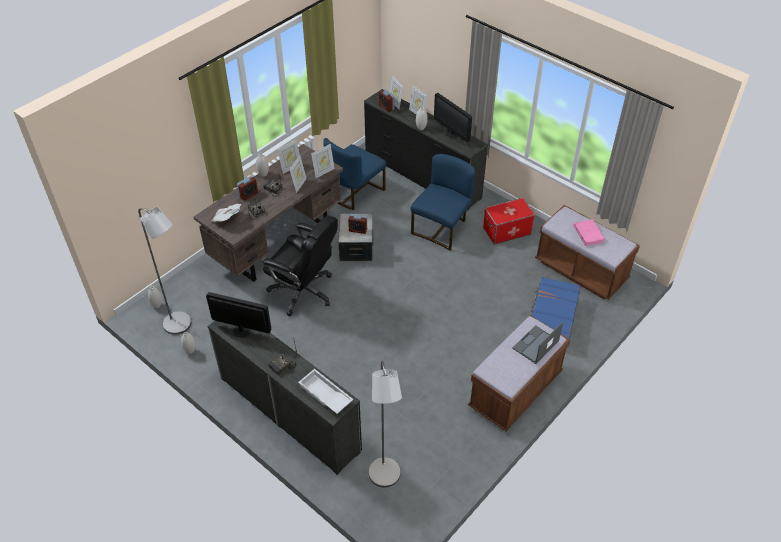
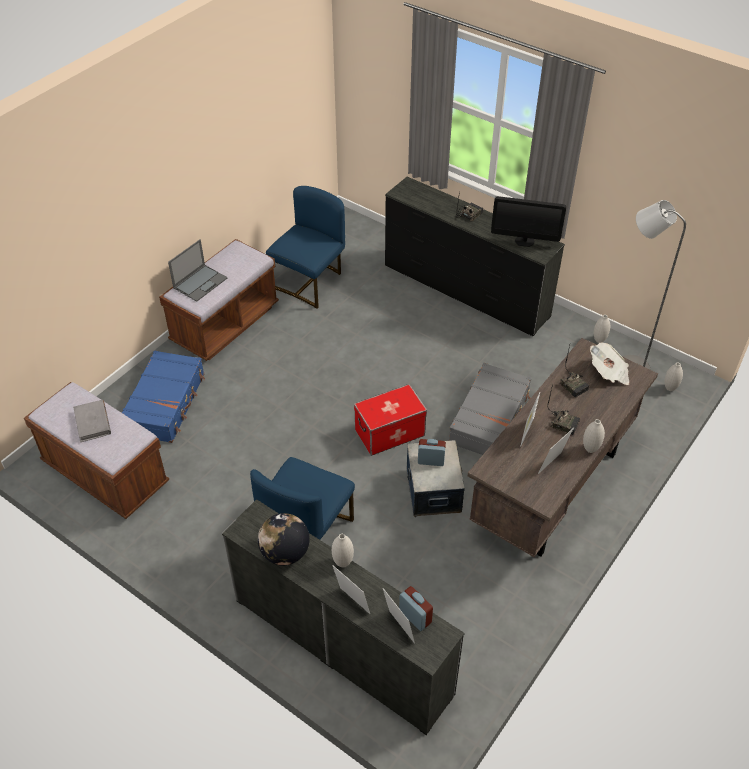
camera: 175 degrees right, 0 degrees up
(248, 195) = (597, 412): alarm clock -> none
(304, 291) = (490, 418): black office chair -> grey suitcase
(323, 172) = (496, 460): picture frame -> none
(324, 395) = (420, 195): white tray -> none
(355, 192) = (456, 596): blue chair -> blue chair (310, 282)
(385, 478) = (359, 248): grey floor lamp -> none
(452, 134) = (285, 553): monitor -> globe
(507, 231) = (202, 536): storage box -> storage box (389, 432)
(588, 234) = (92, 423): pink book -> grey book

